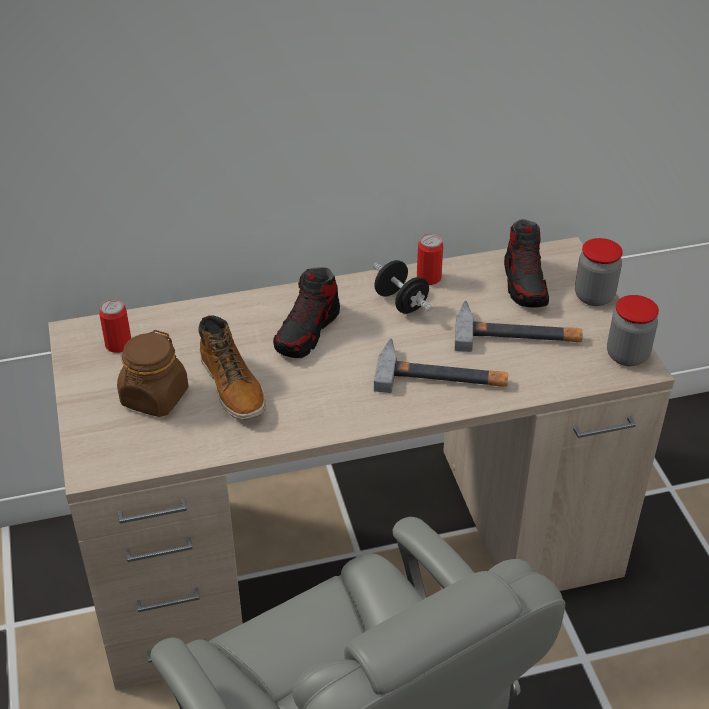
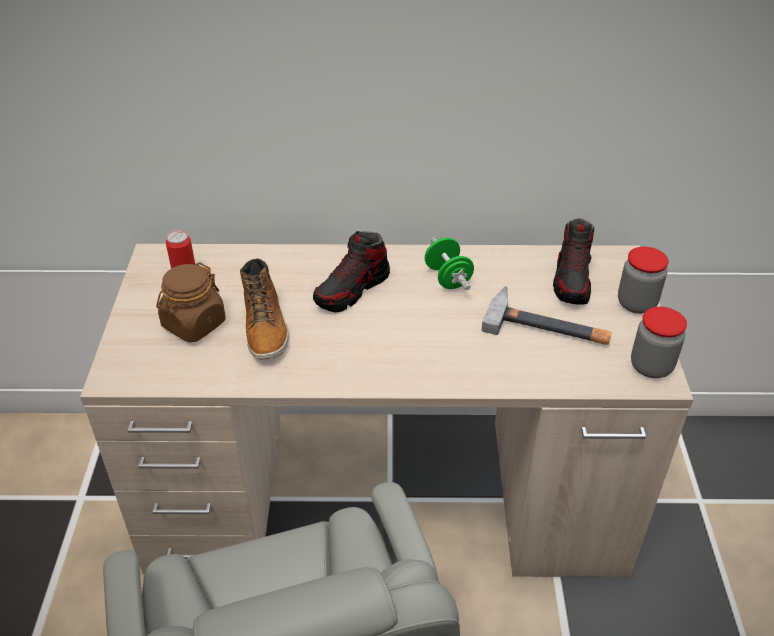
camera: 15 degrees right, 0 degrees up
(401, 302) = (448, 278): black dumbbell -> green dumbbell
(429, 278) = (482, 260): can -> none
(442, 375) = (460, 352): hammer -> none

